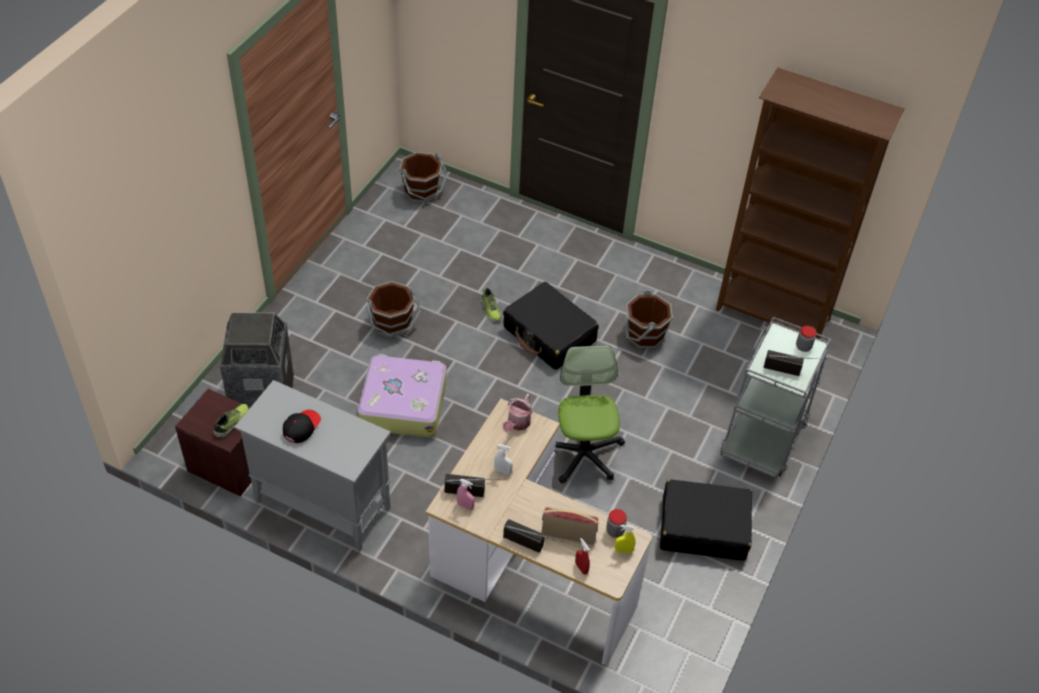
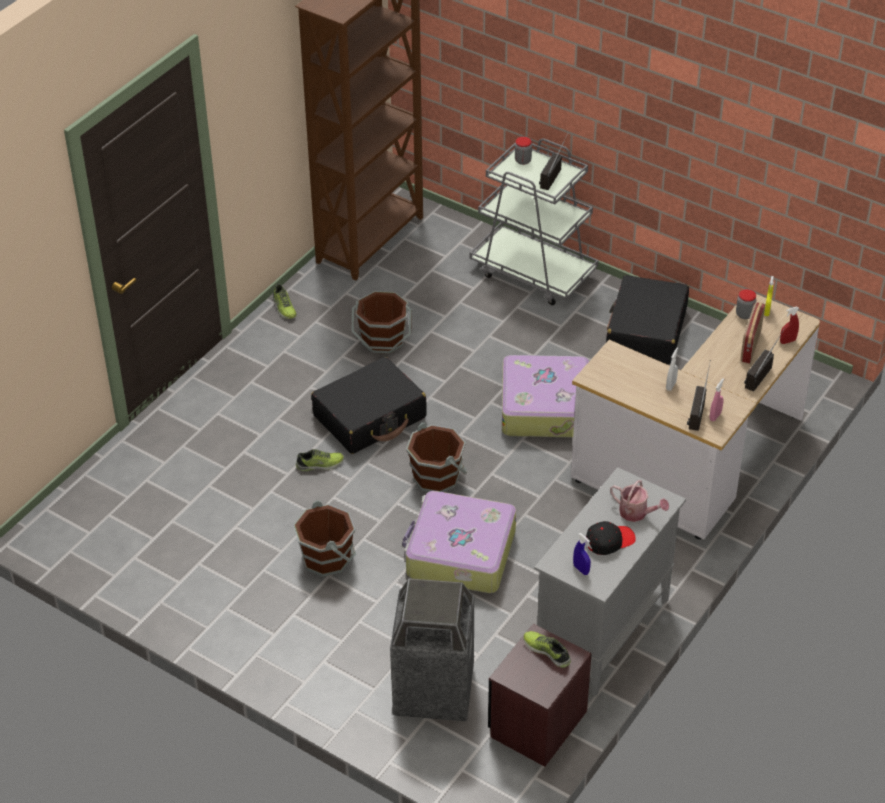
camera: 80 degrees left, 5 degrees down
(269, 409) = (581, 569): none -> blue spray bottle
(301, 427) = (609, 541): black cap -> black cap turned 120 degrees clockwise
(422, 191) = (88, 516): brown bucket -> brown bucket (437, 476)
(517, 424) = (609, 370): watering can -> watering can (637, 513)
(583, 454) = (546, 407): office chair -> suitcase
(668, 268) = (284, 307): none -> shoe

